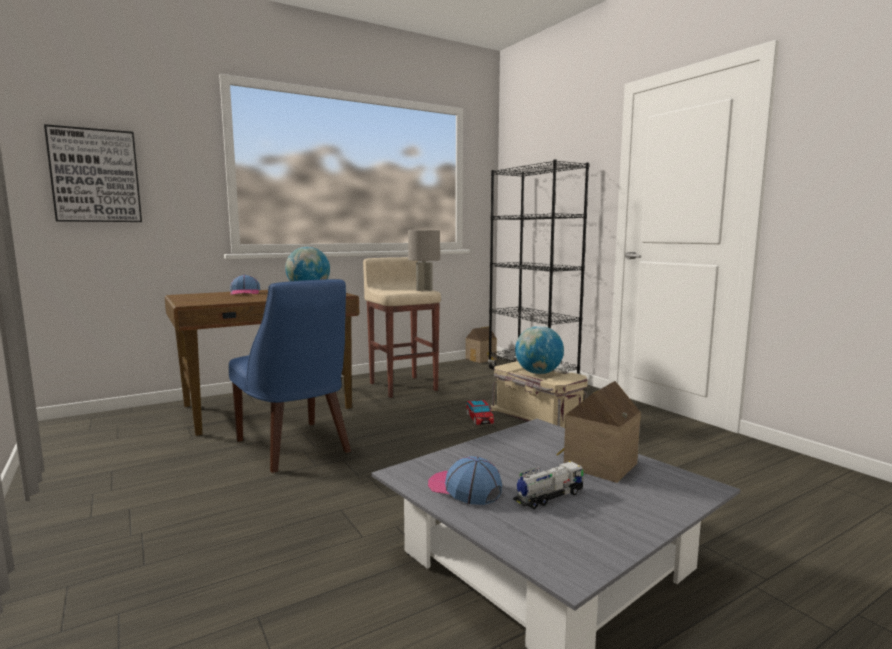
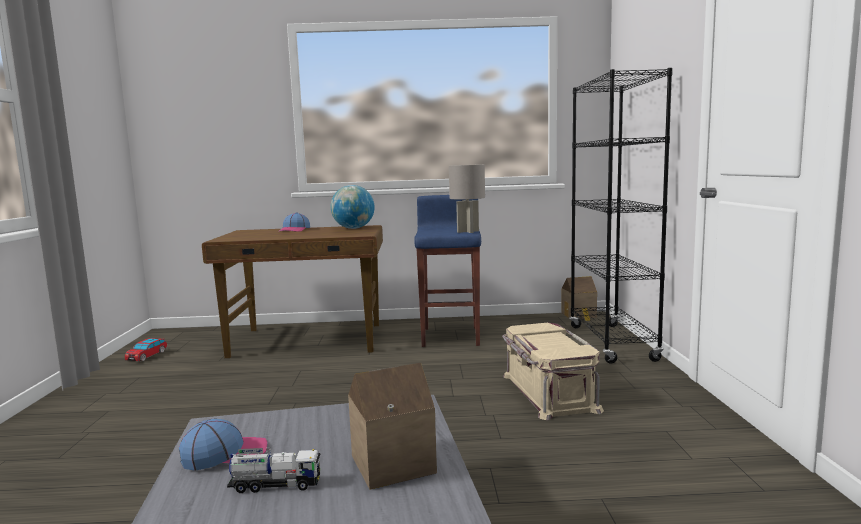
camera: 30 degrees right, 0 degrees up
(95, 176) = (189, 128): picture -> none
(295, 448) = (276, 383): blue chair -> none
(403, 386) = (451, 336): beige stool -> blue stool
(464, 489) = (225, 454): cap -> cap turned 90 degrees clockwise
(479, 419) = (477, 385): toy car -> toy car (147, 356)
(538, 373) = (547, 340): globe -> none

